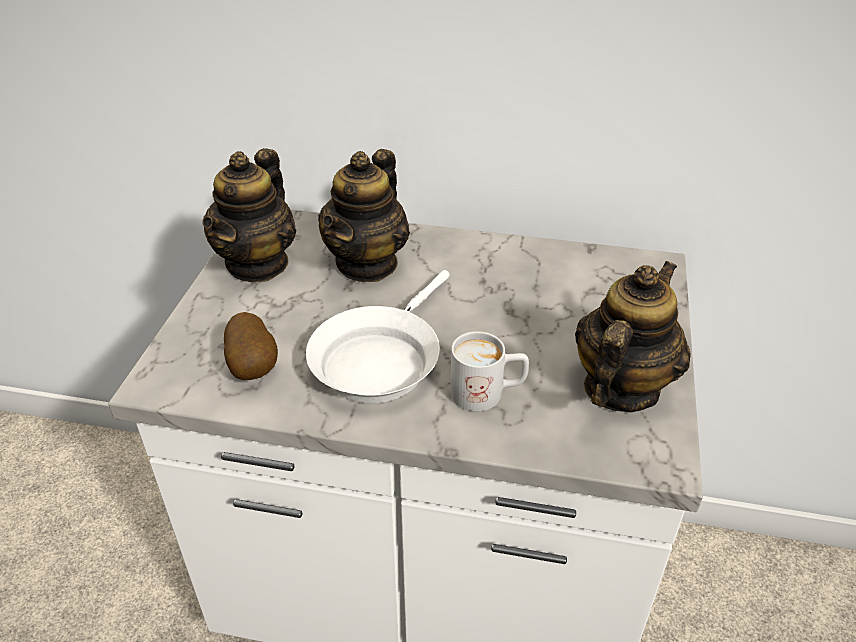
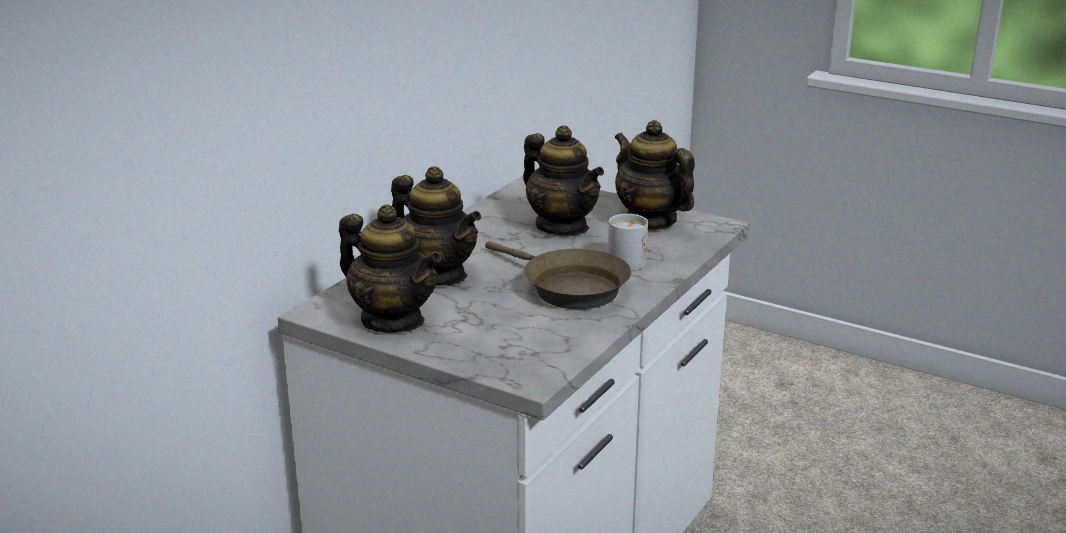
camera: 70 degrees left, 15 degrees down
(254, 367) = (543, 335): potato -> none
(379, 360) = (568, 288): white frying pan -> brown frying pan
(546, 317) = (562, 226): none -> teapot

